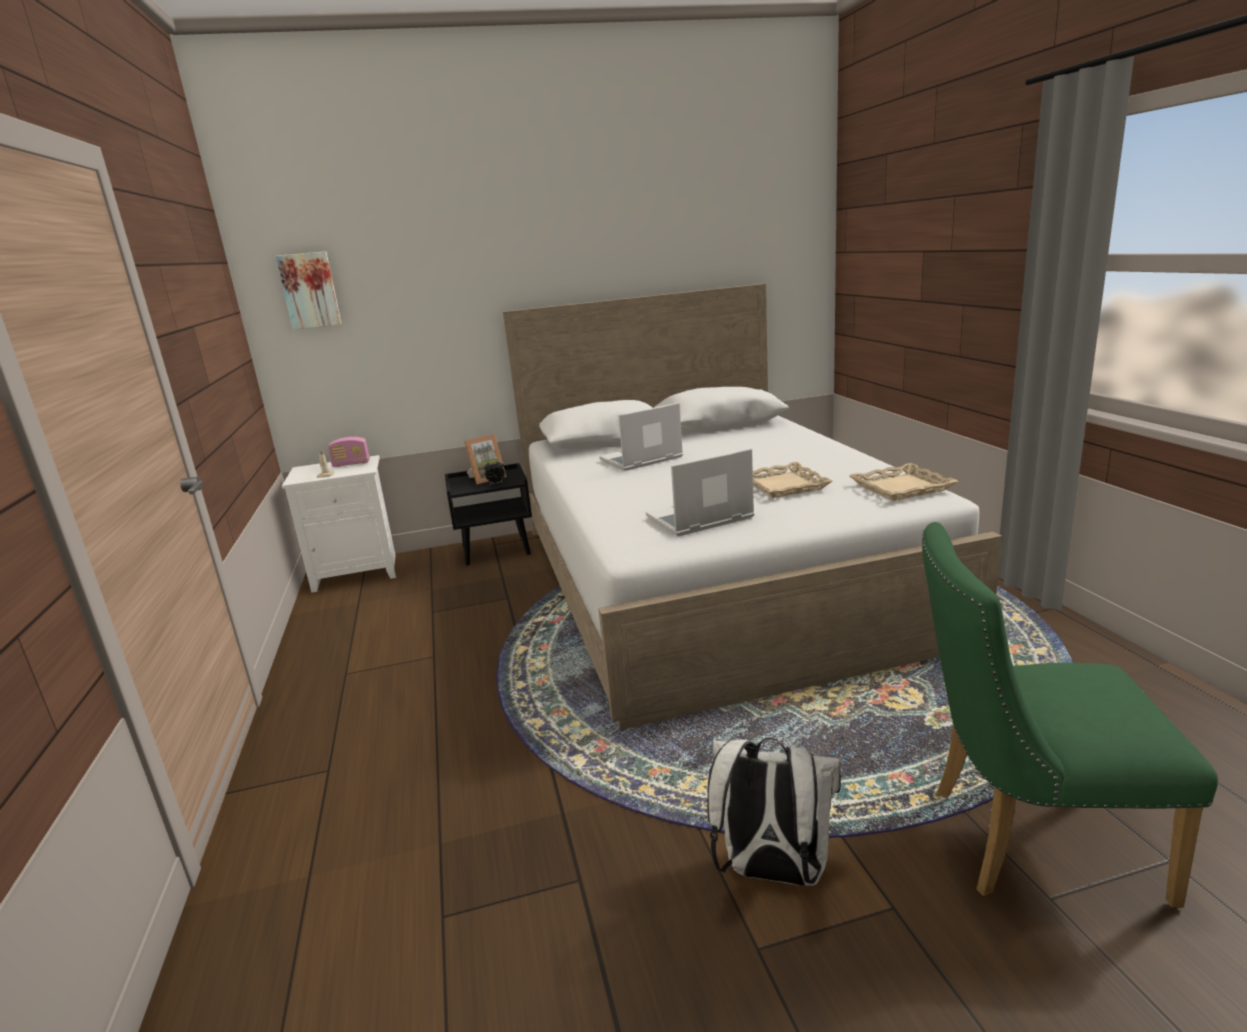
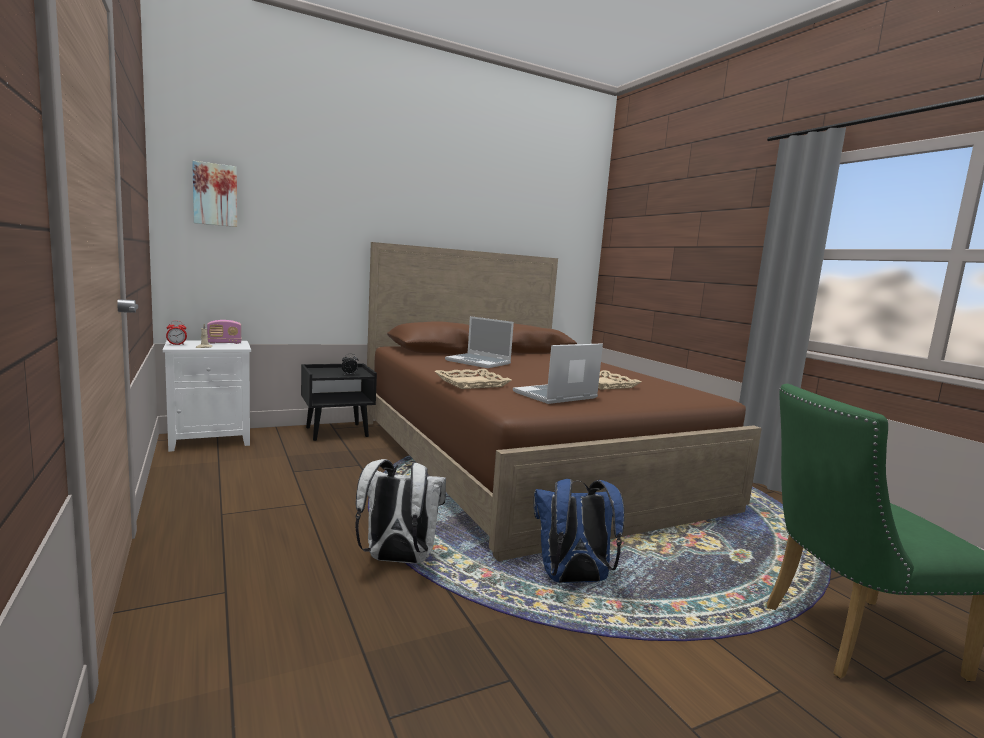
camera: 15 degrees left, 10 degrees down
(299, 474) = (177, 344): none -> alarm clock
(486, 478) = (339, 371): picture frame -> none
(641, 459) = (479, 362): laptop -> laptop turned 105 degrees counterclockwise
(701, 754) = (572, 579): none -> blue backpack
(714, 577) = (526, 460): white bed -> brown bed
(772, 872) = (673, 667): white backpack -> white backpack (397, 559)
(901, 487) = (687, 391): beige tray -> beige tray (471, 383)

